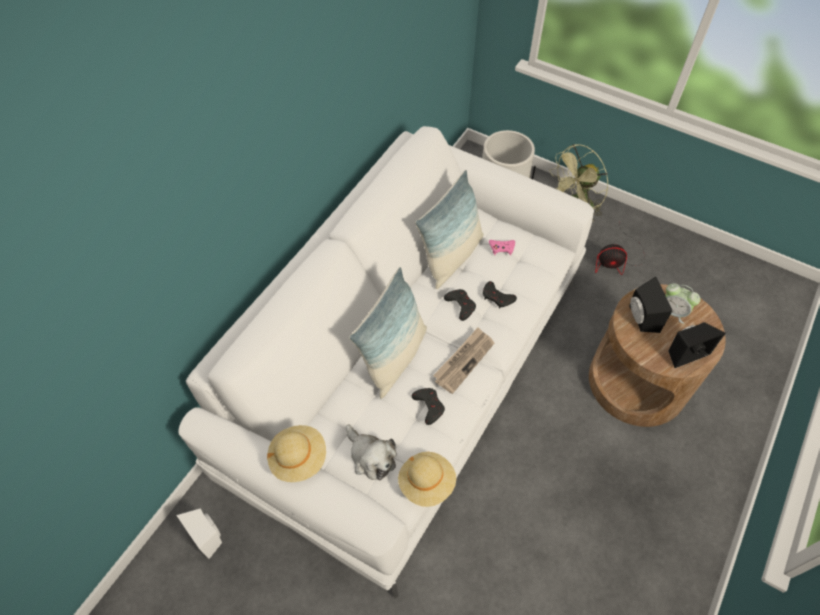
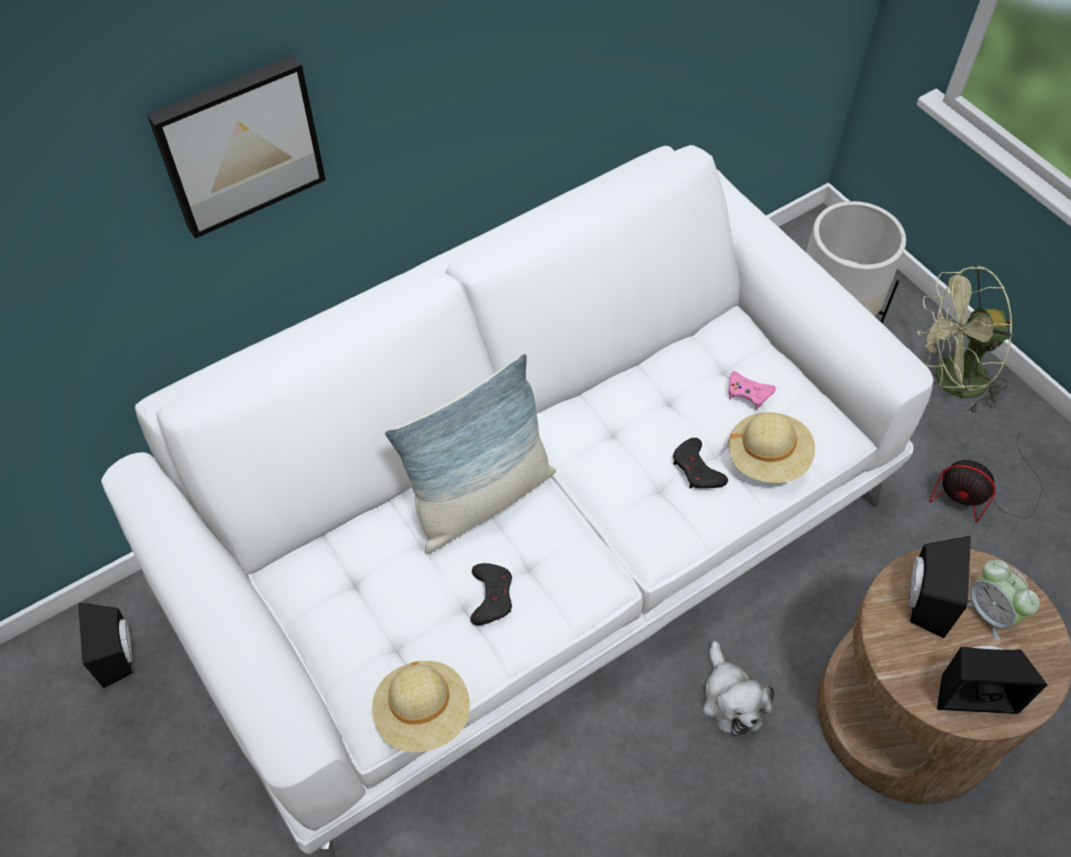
camera: 25 degrees right, 0 degrees up
(208, 535) = (120, 654): white speaker -> black speaker
(215, 201) = (238, 144): none -> picture
(298, 458) = (238, 588): beige hat -> beige hat (768, 458)
(370, 457) = (361, 636): plush toy -> plush toy (731, 699)
(451, 257) = (657, 376): pillow -> none
(460, 305) = (629, 459): black game controller -> none
(464, 360) = (586, 548): newspaper -> none

